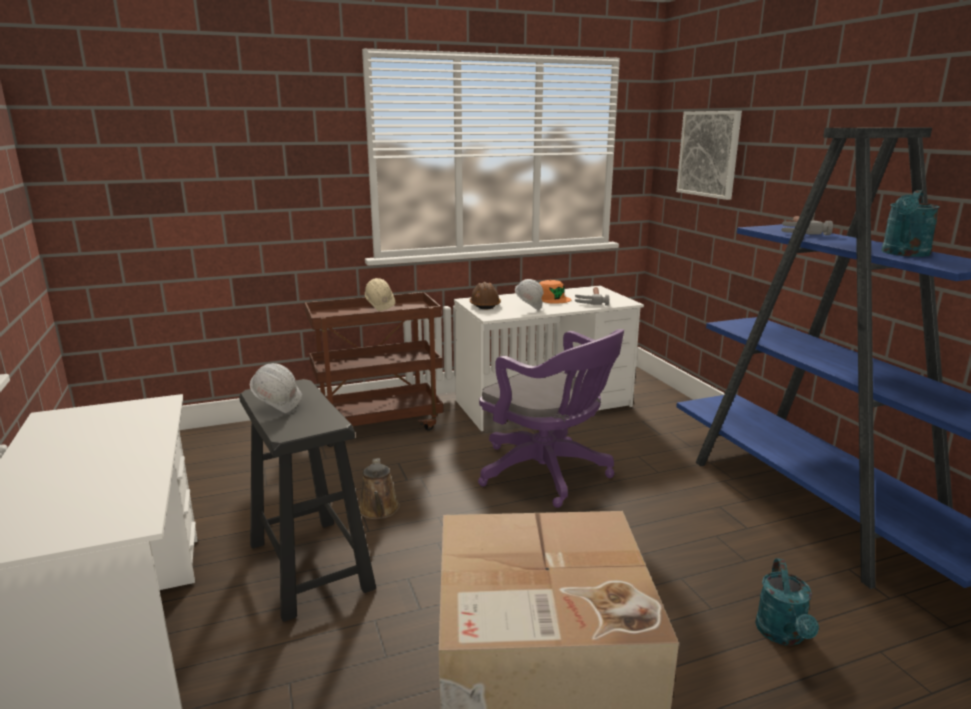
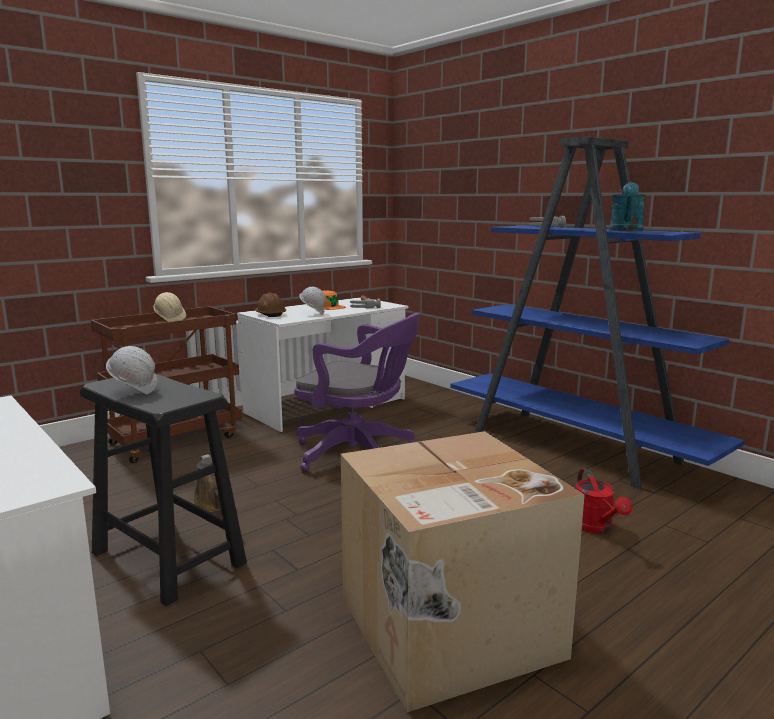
camera: 20 degrees left, 5 degrees down
(709, 154) = (445, 178): picture -> none
(783, 635) = (596, 528): turquoise watering can -> red watering can

